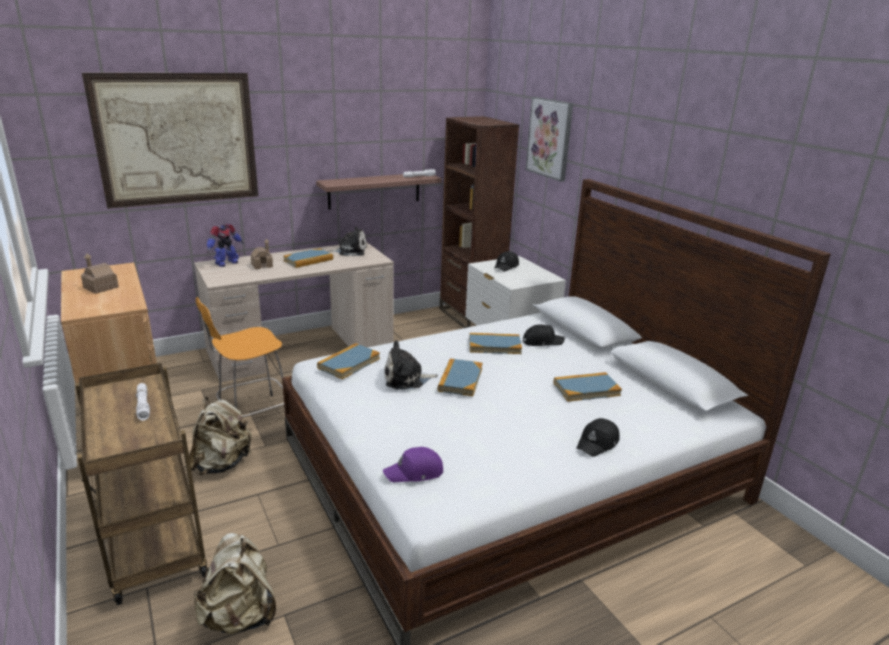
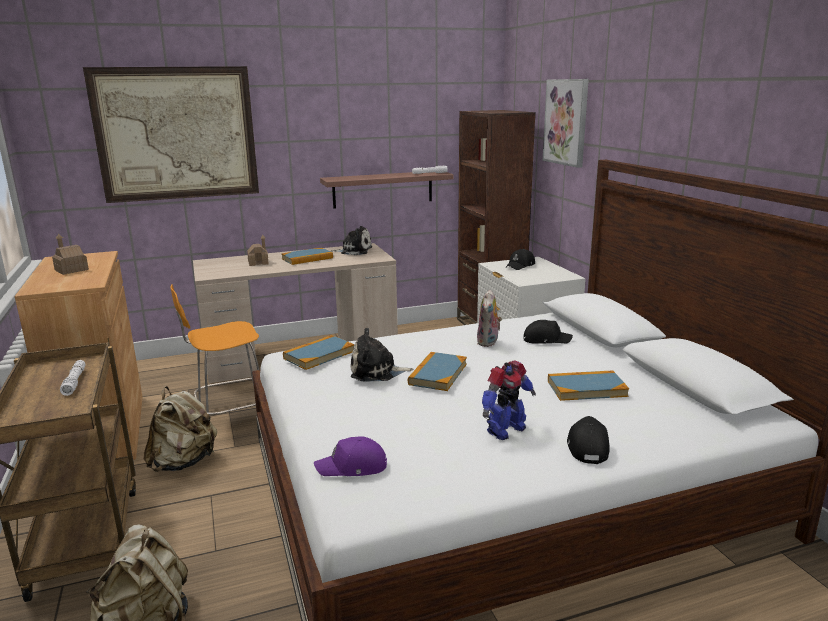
camera: 10 degrees right, 5 degrees down
(226, 263) = (223, 261): toy robot -> toy robot (505, 430)
(494, 346) = (489, 342): book -> plush toy
(598, 443) = (587, 446): black cap -> black cap turned 135 degrees clockwise

